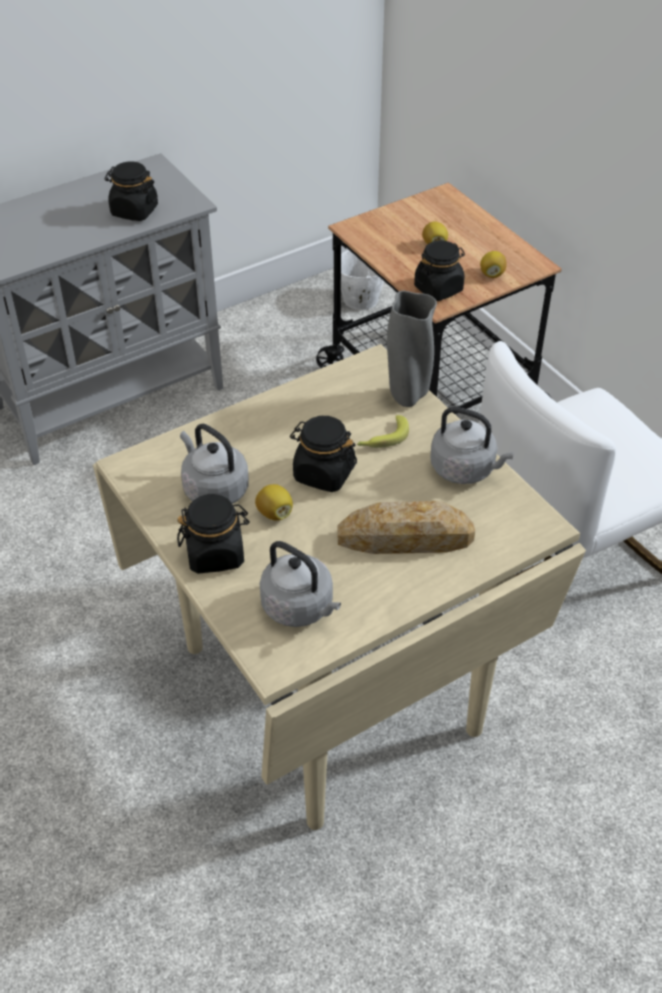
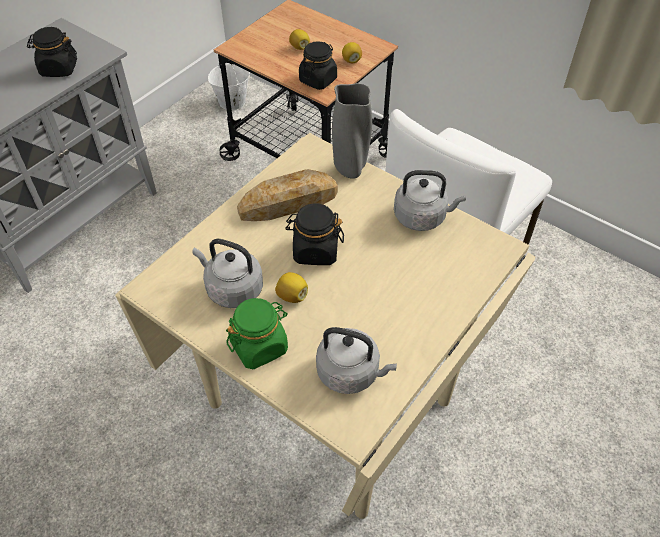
camera: 20 degrees left, 5 degrees up
(215, 553) = (259, 346): black jar -> green jar
(382, 438) = (348, 209): banana -> none
(405, 537) = (404, 286): bread -> bread (288, 202)

